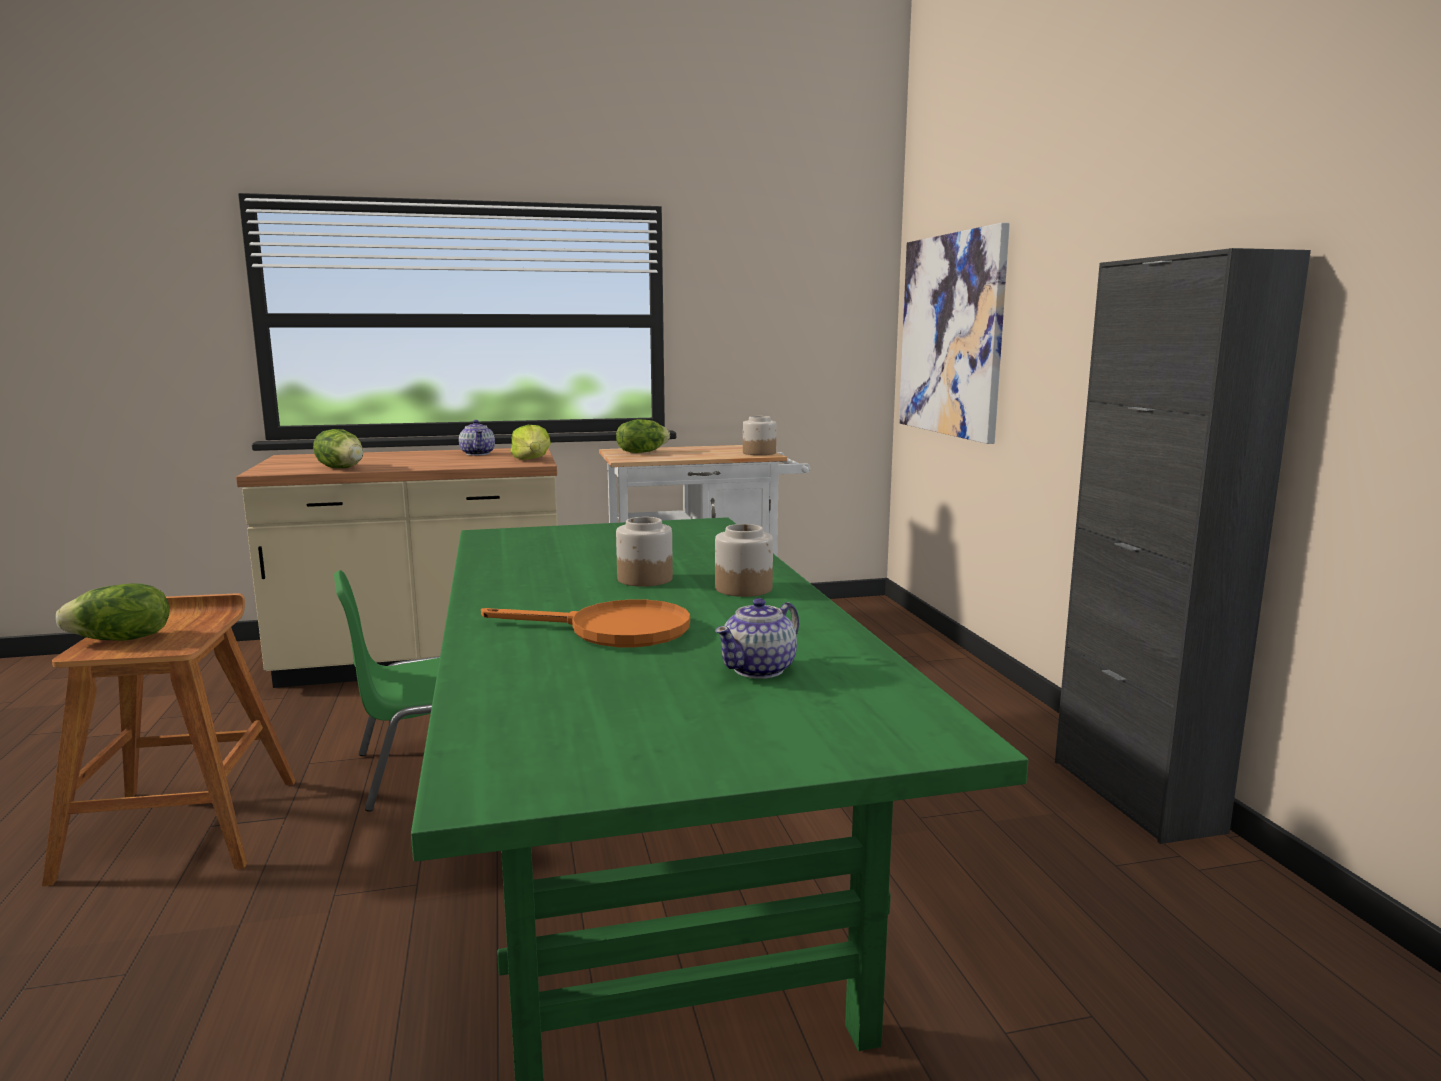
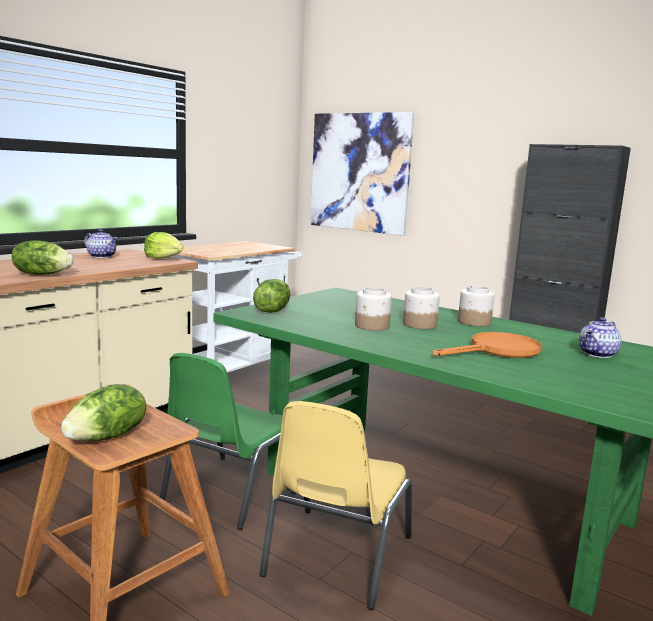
camera: 40 degrees left, 0 degrees up
(392, 880) = (335, 556): none -> yellow chair
(642, 452) = (200, 249): lettuce -> lettuce (272, 311)
(759, 453) = (272, 246): jar -> jar (372, 326)
(759, 669) = (598, 354): teapot -> teapot turned 45 degrees clockwise

